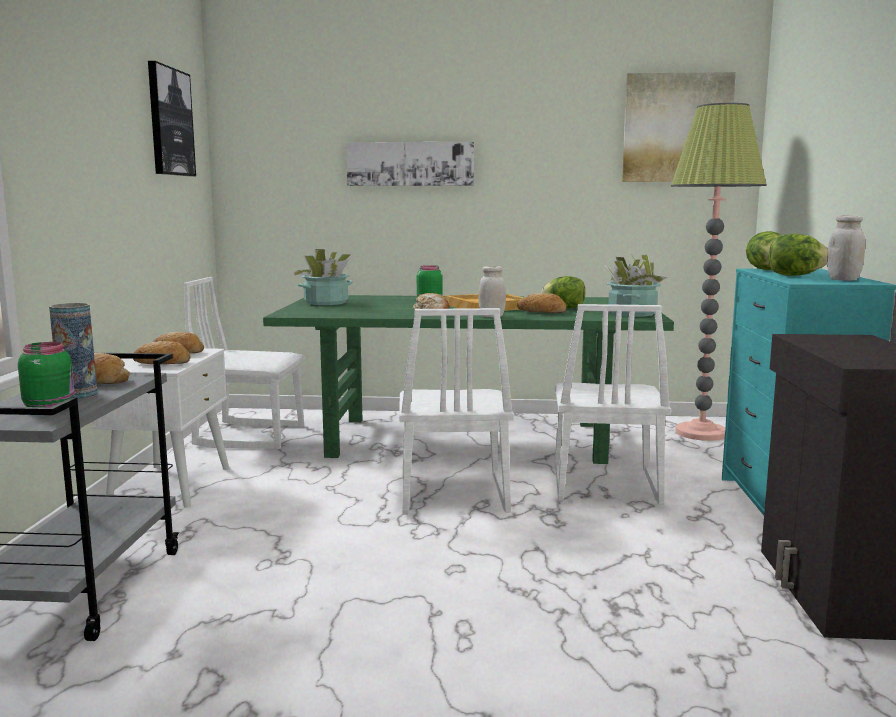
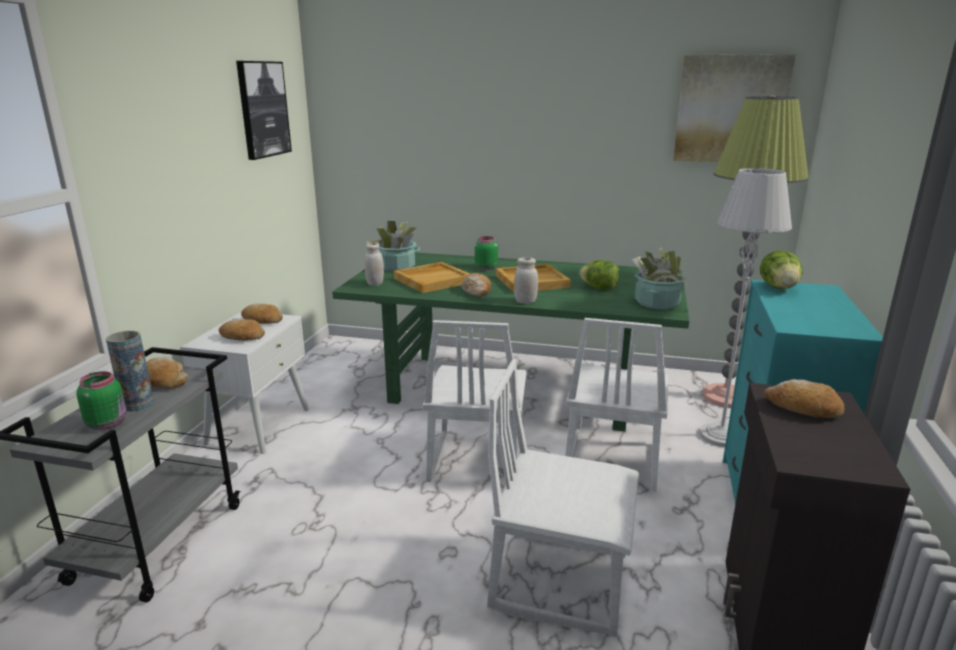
camera: 10 degrees right, 10 degrees up
(251, 436) = (338, 371): white chair -> white chair (560, 580)
(376, 308) = (433, 280): none -> beige tray
(410, 164) = (478, 138): picture -> none
(542, 312) = (574, 295): bread -> bread (803, 409)
(710, 461) = (720, 436): none -> grey floor lamp
(794, 275) = (796, 307): lettuce -> none
(843, 280) = (839, 323): white jar -> white jar (375, 283)

